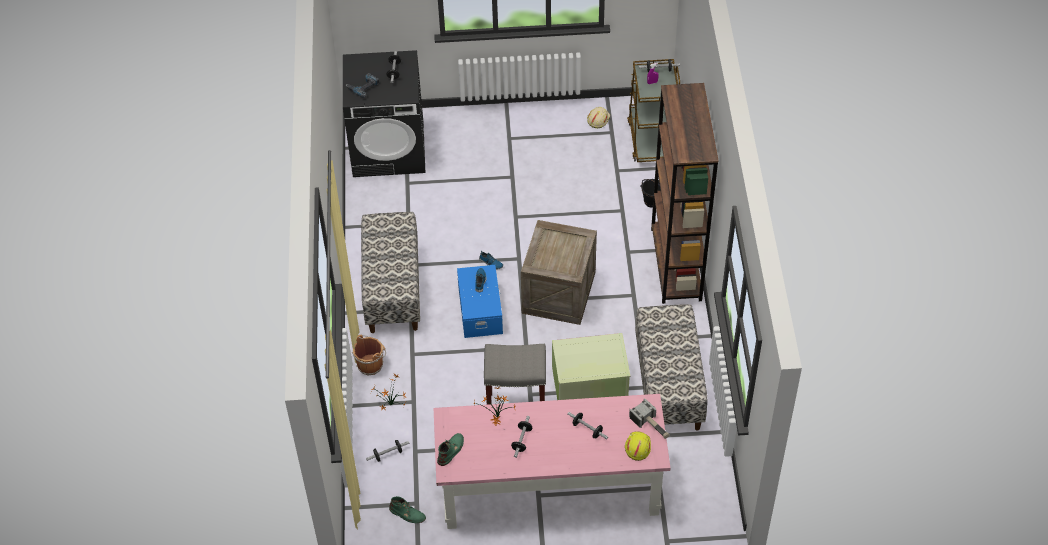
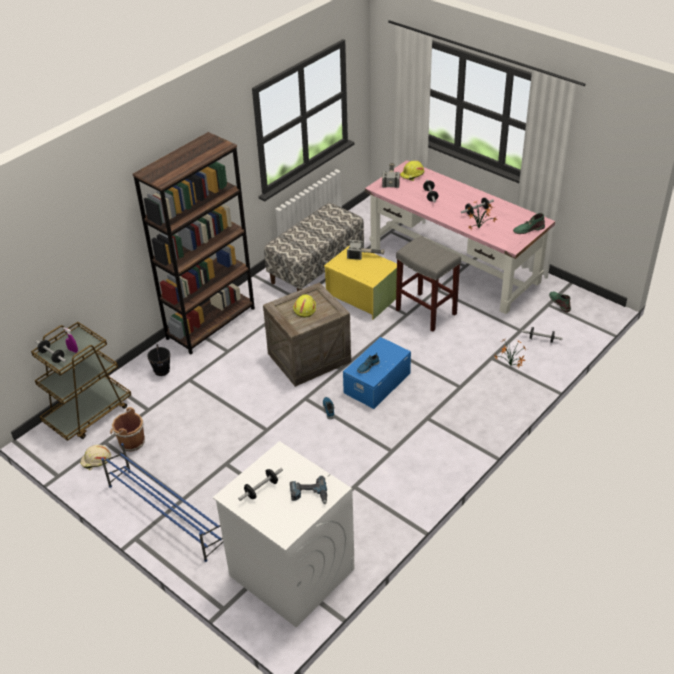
camera: 135 degrees left, 10 degrees down
(371, 364) = (498, 400): brown bucket -> brown bucket (130, 442)
(389, 149) = (291, 572): black washing machine -> white washing machine
(392, 289) = (425, 442): bench -> none
(508, 124) = (165, 513): none -> blue shoe rack
(561, 251) = (304, 308): none -> yellow hard hat
(590, 385) = (362, 296): green storage box -> yellow storage box
(600, 371) = (366, 255): none -> hammer

